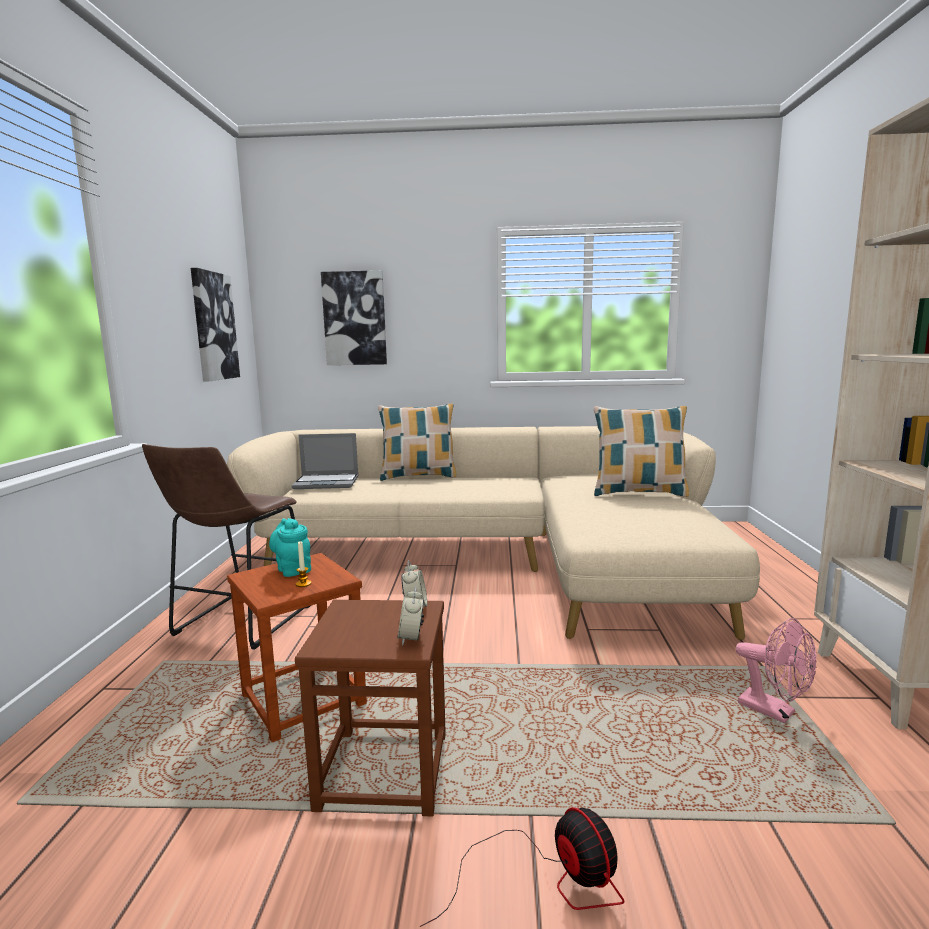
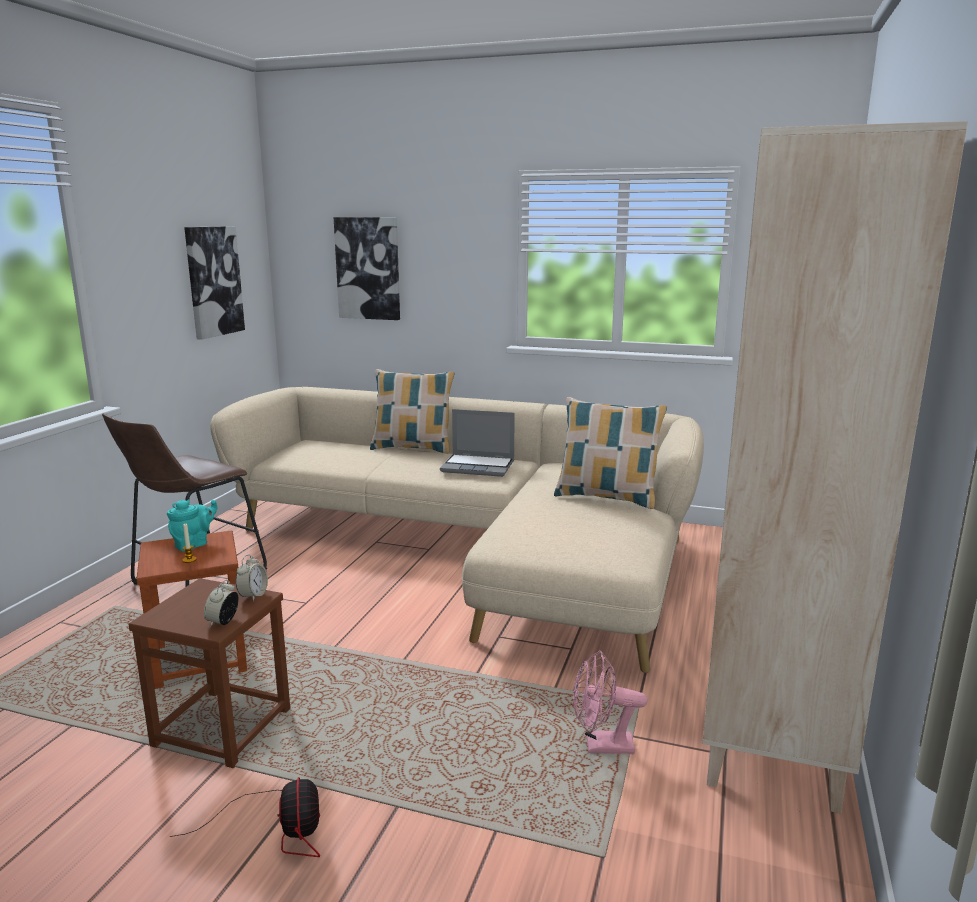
camera: 15 degrees right, 5 degrees up
(293, 569) = (194, 544): turquoise teapot -> turquoise teapot turned 60 degrees clockwise
(327, 483) = (315, 448): laptop -> laptop (479, 466)
(774, 711) = (601, 746): pink fan -> pink fan turned 120 degrees clockwise

